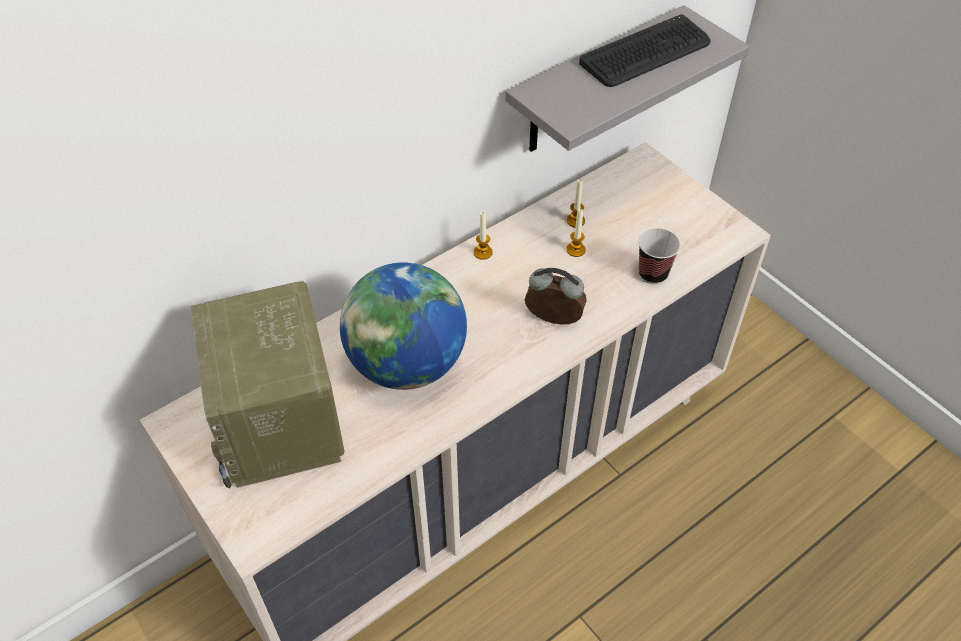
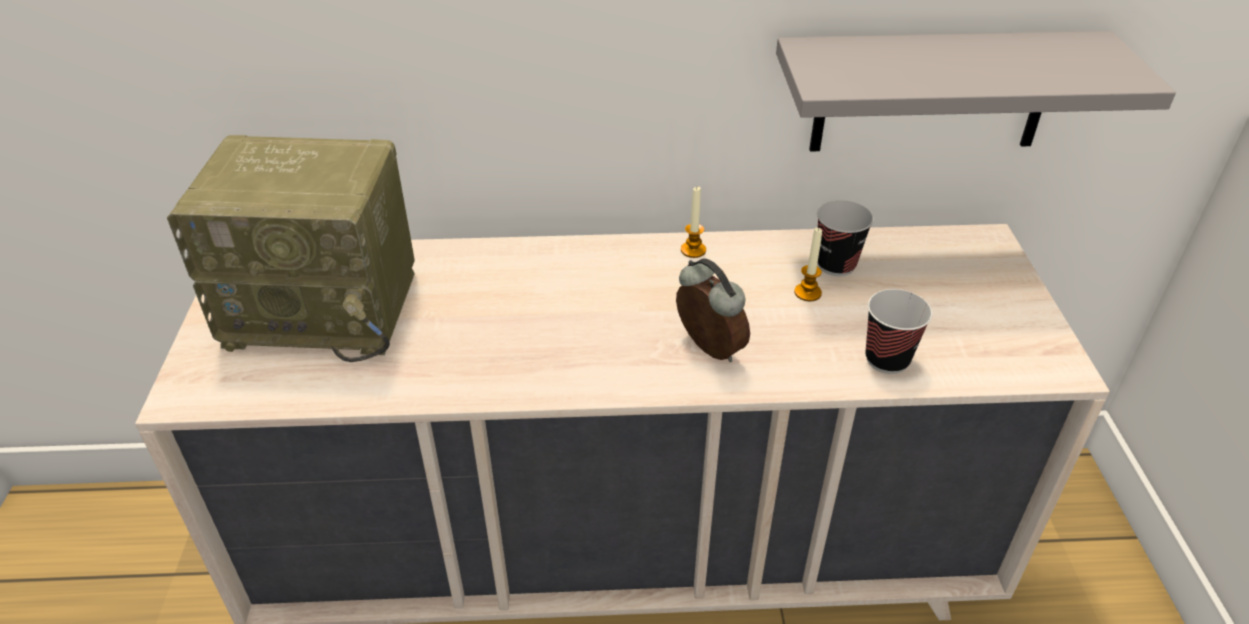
camera: 35 degrees right, 10 degrees down
(282, 423) = (327, 307): radio -> radio turned 105 degrees counterclockwise
(407, 364) = (501, 315): globe -> none
(575, 221) = (836, 265): candle -> cup
(646, 53) = (1004, 56): keyboard -> none

